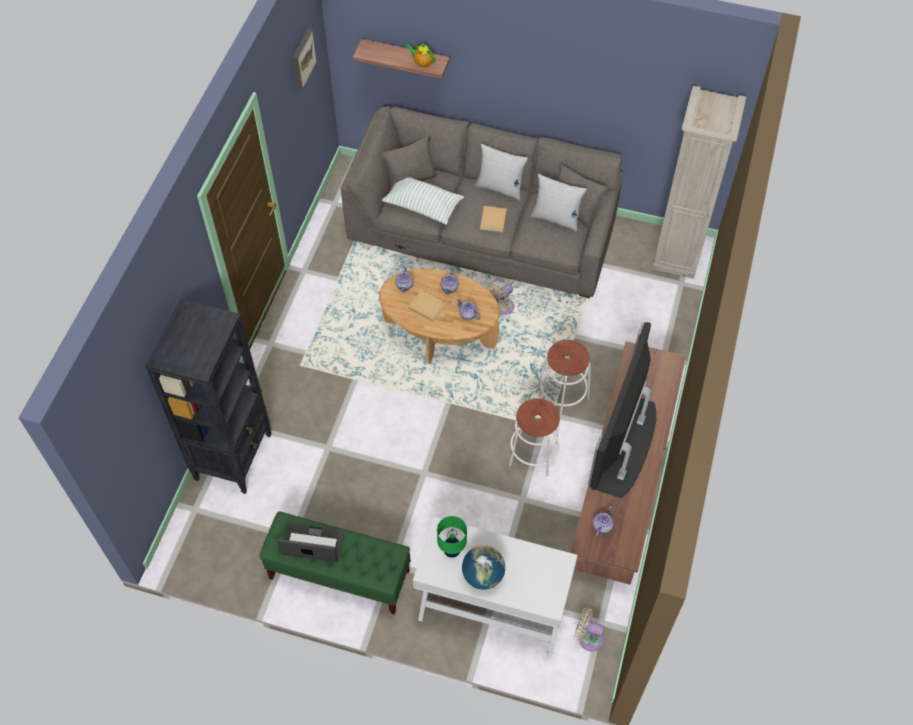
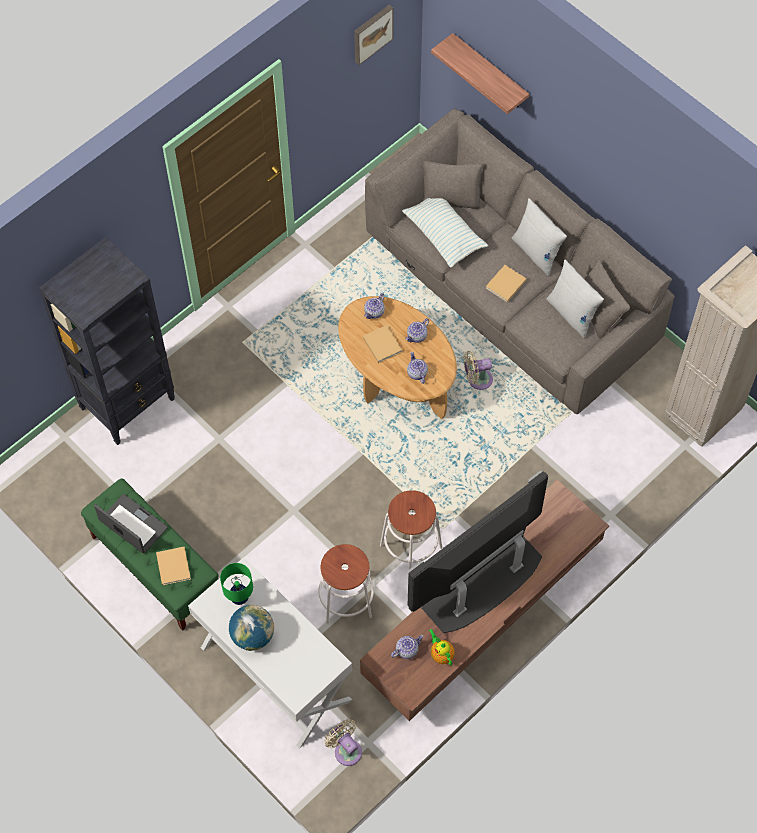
camera: 30 degrees right, 5 degrees up
(368, 559) = (173, 565): none -> beige book
(422, 63) = (496, 88): teapot -> teapot (441, 654)
(562, 396) = (478, 503): white stool -> white stool (346, 599)

